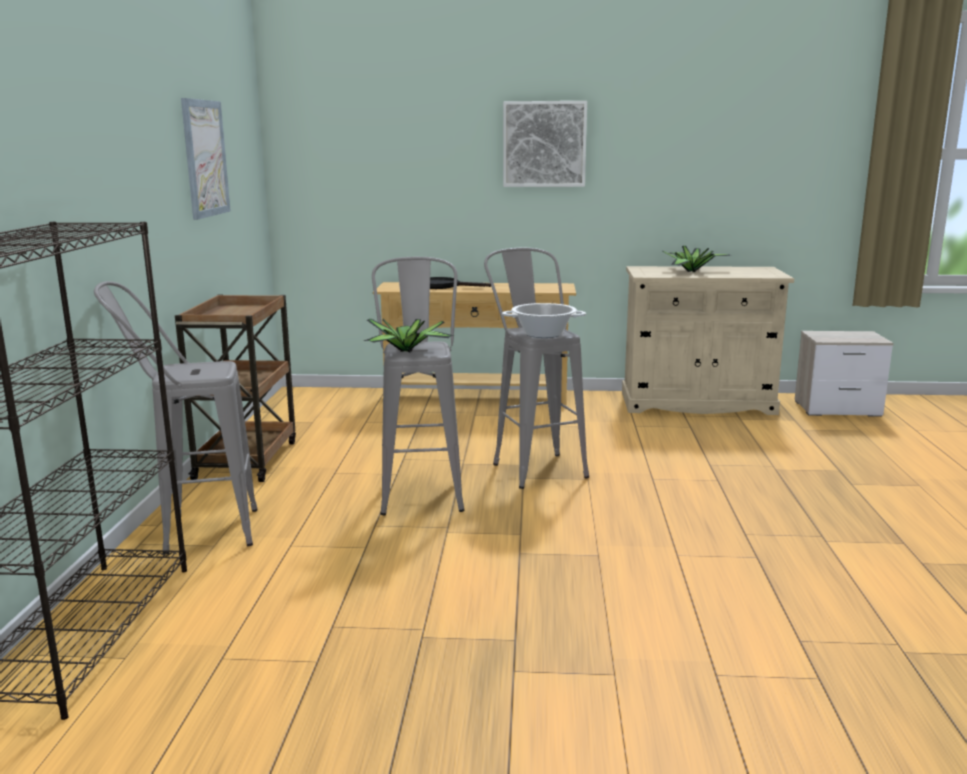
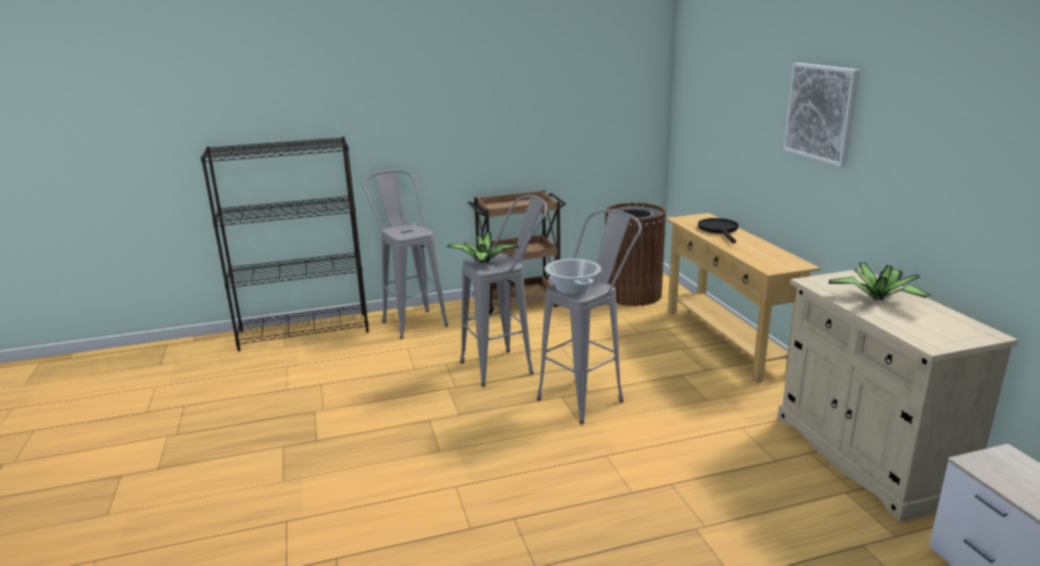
camera: 70 degrees right, 5 degrees up
(205, 158) = (552, 97): picture -> none
(320, 408) = (632, 294): none -> brown trash can

